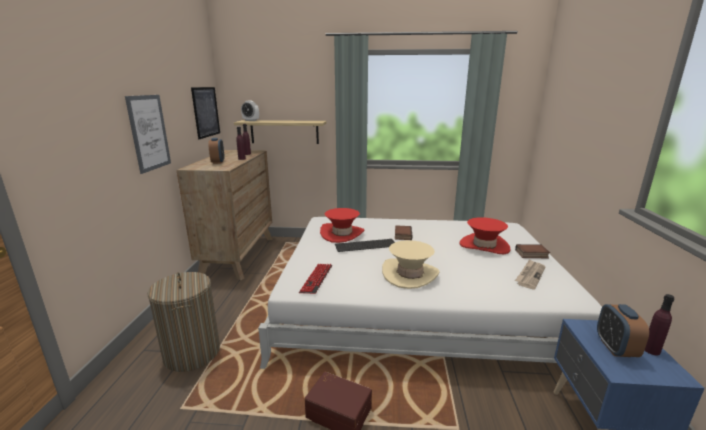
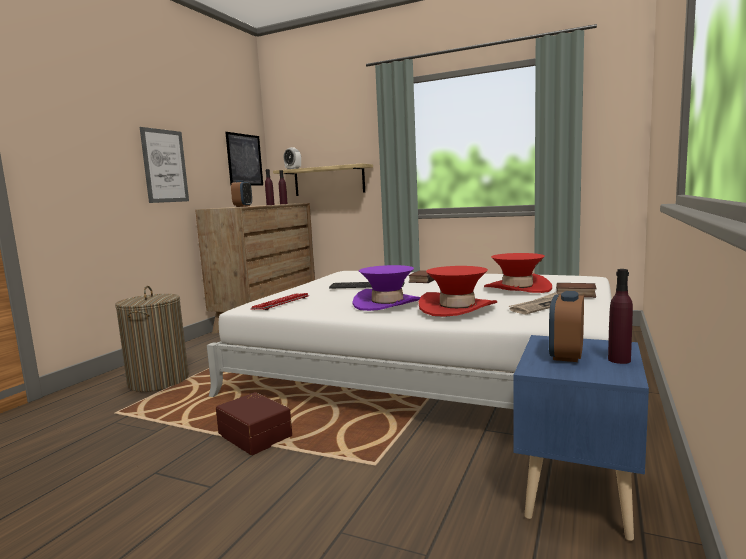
camera: 20 degrees right, 10 degrees down
(342, 234) = (354, 279): red hat -> red hat (457, 308)
(410, 274) = (387, 303): beige hat -> purple hat

